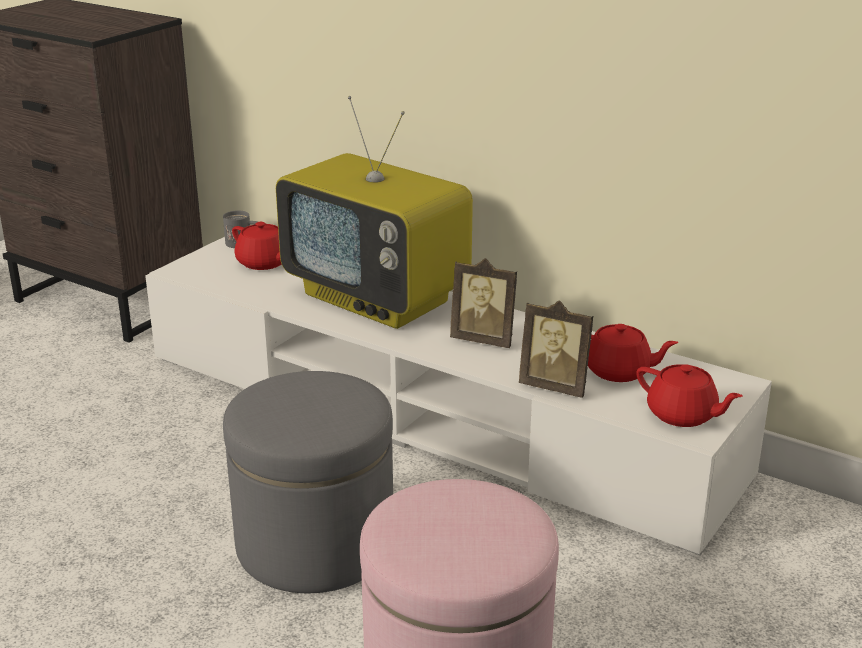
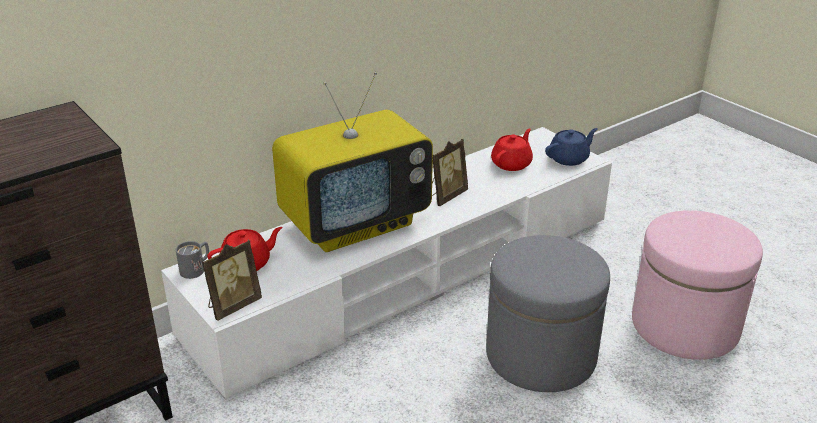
camera: 70 degrees left, 5 degrees up
(556, 386) = (519, 186): picture frame -> picture frame (233, 306)
(682, 415) = (569, 159): red teapot -> blue teapot

